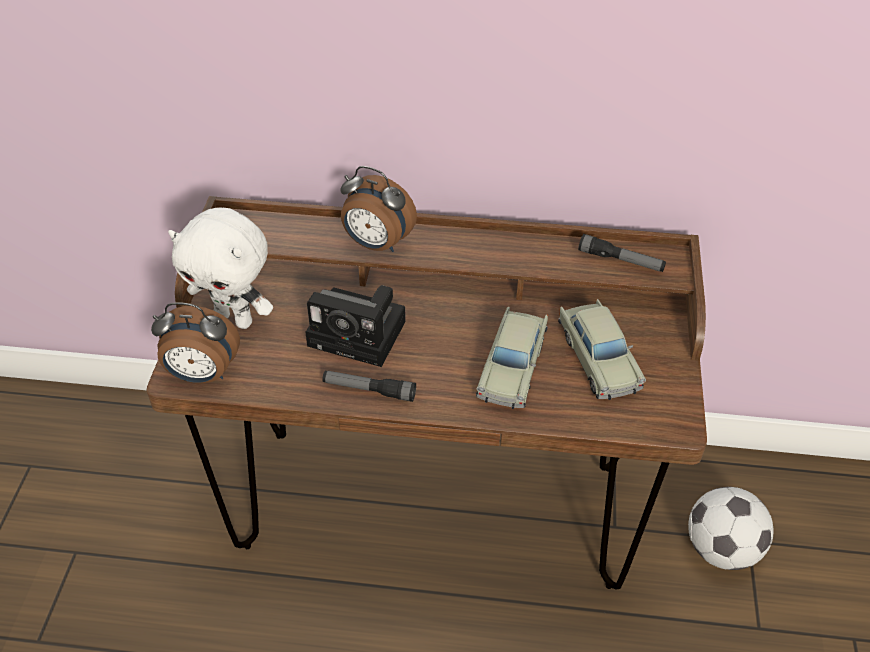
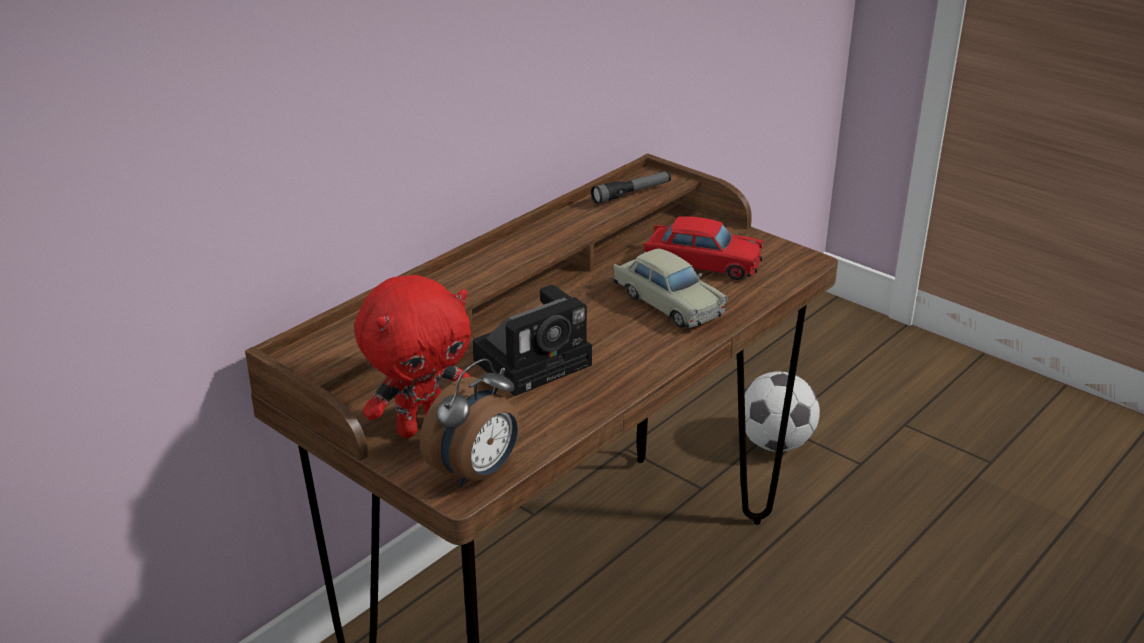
camera: 55 degrees left, 15 degrees down
(235, 319) = (420, 426): white plush toy -> red plush toy
(369, 390) = (613, 382): flashlight -> none
(376, 244) = (459, 287): alarm clock -> none
(598, 358) = (702, 263): beige toy car -> red toy car

